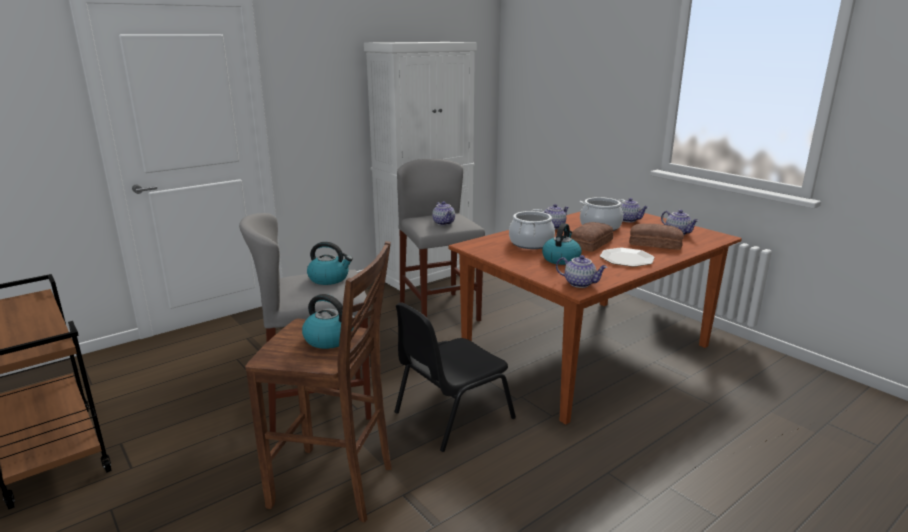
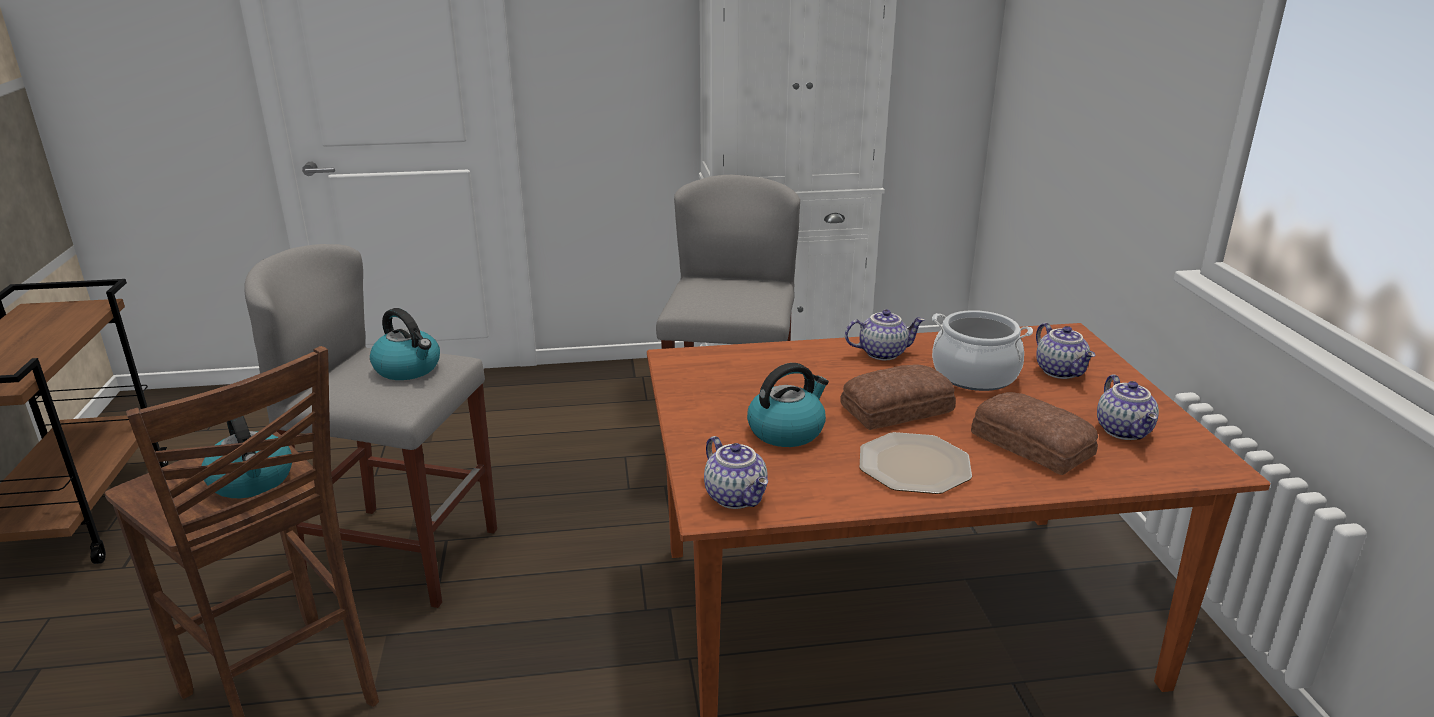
camera: 30 degrees right, 5 degrees up
(444, 223) = (723, 300): teapot -> none
(451, 415) = (549, 648): black chair -> none
(531, 243) = (785, 381): cooking pot -> none

